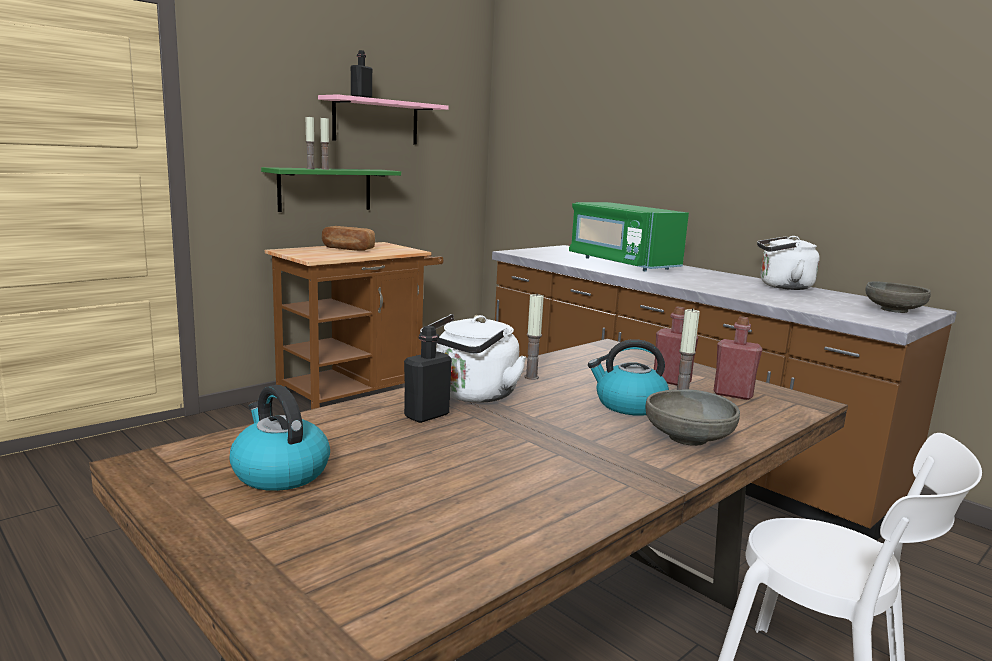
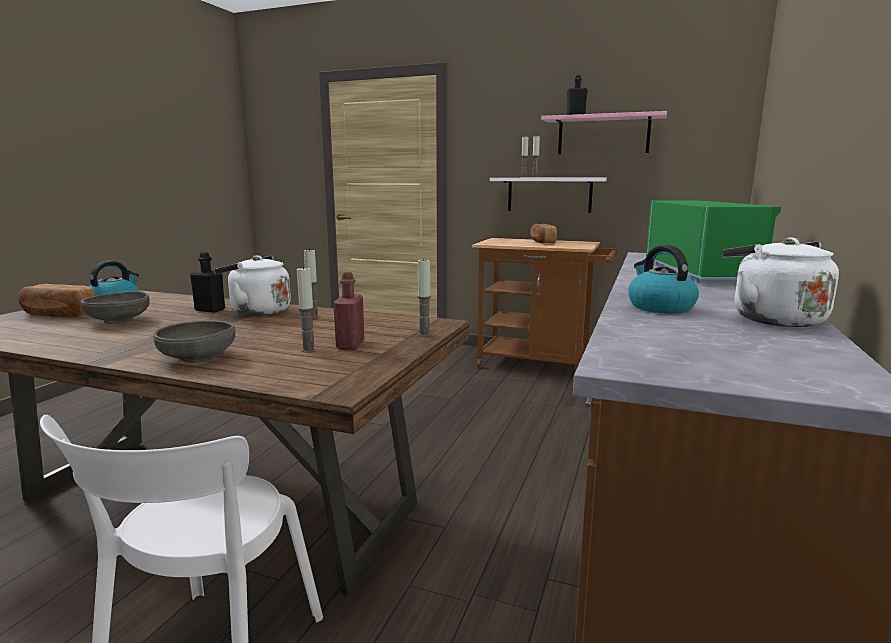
camera: 65 degrees right, 0 degrees up
(305, 520) = (58, 315): none -> bread
(325, 189) = (549, 194): green shelf -> white shelf
(621, 263) = (700, 273): green microwave -> green microwave turned 150 degrees clockwise
(629, 405) = (267, 340): kettle -> kettle (659, 307)
(651, 357) = (424, 334): none -> candle
(733, 394) = (333, 363): red bottle -> none
(894, 310) = (769, 370): grey bowl -> grey bowl (119, 321)

